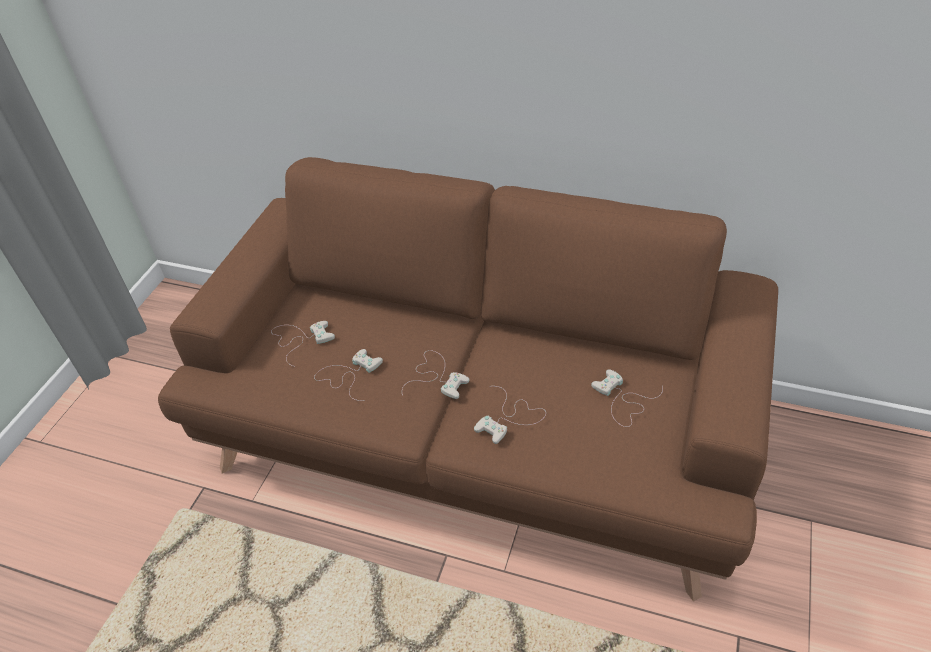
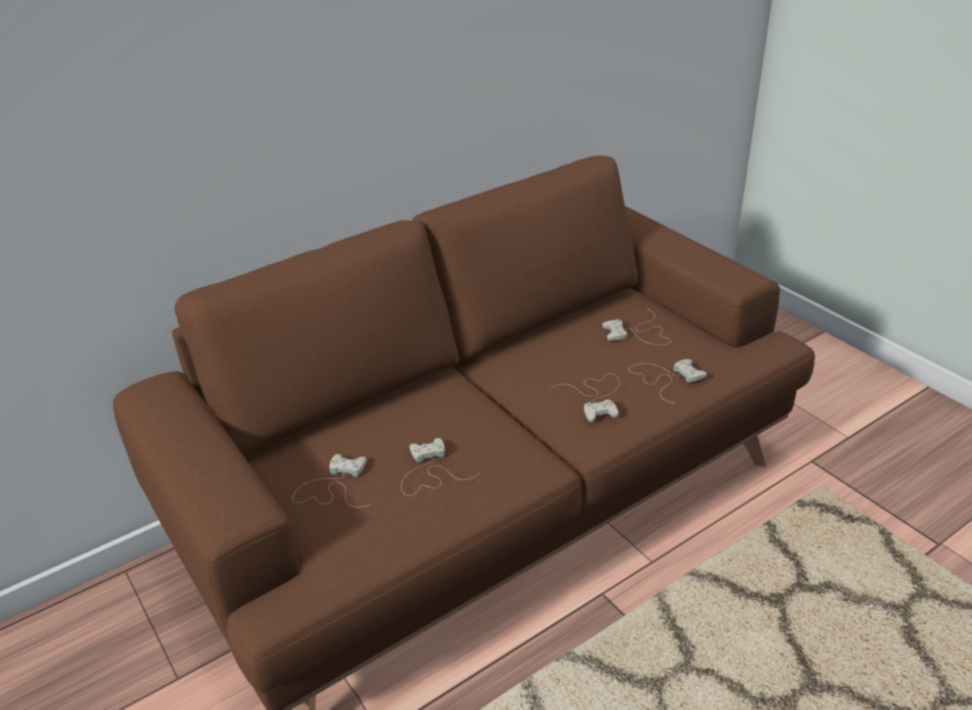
camera: 55 degrees left, 10 degrees down
(436, 377) = (499, 417): white game controller -> white game controller (665, 378)

